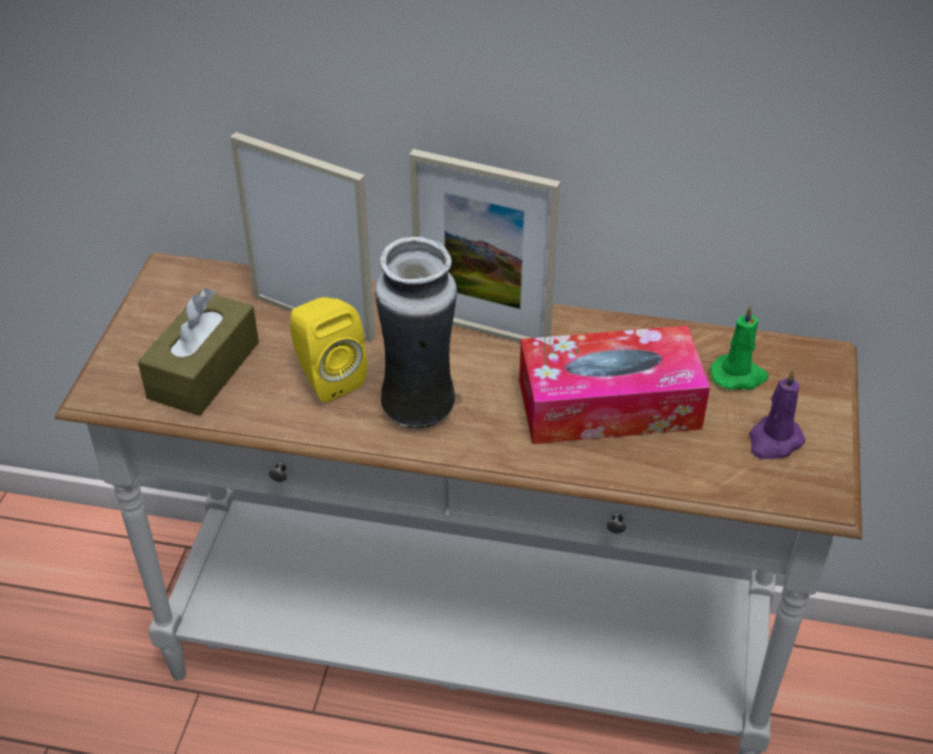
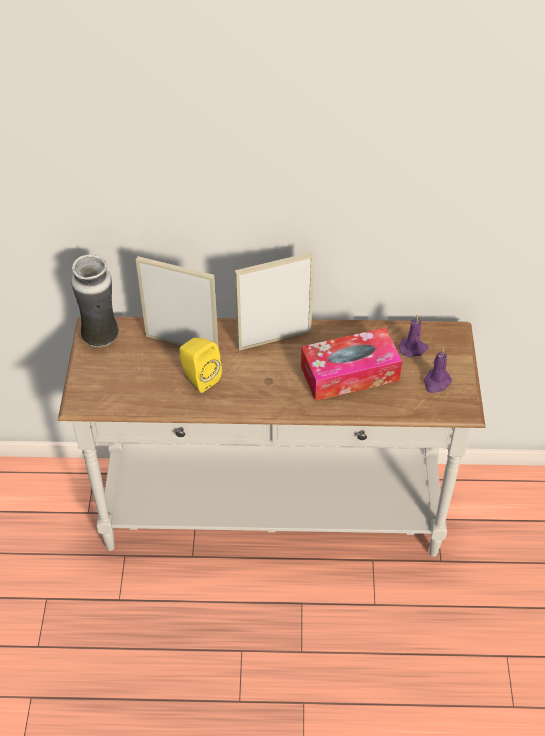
camera: 10 degrees left, 5 degrees up
(204, 370) = (131, 382): brown tissue box -> none
(419, 409) = (252, 389): vase -> vase (101, 337)
(481, 329) = (274, 339): picture frame -> picture frame turned 150 degrees clockwise
(739, 376) = (413, 348): green candle -> purple candle

